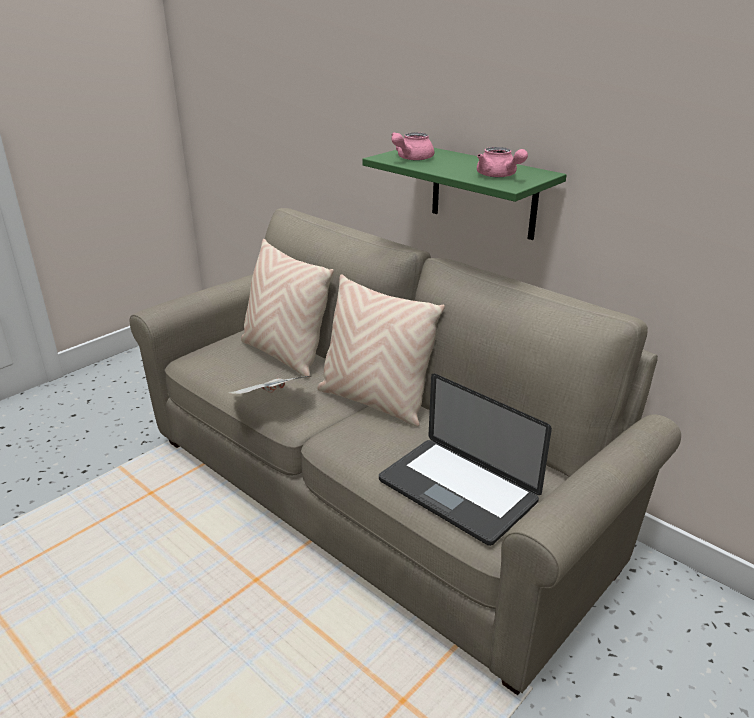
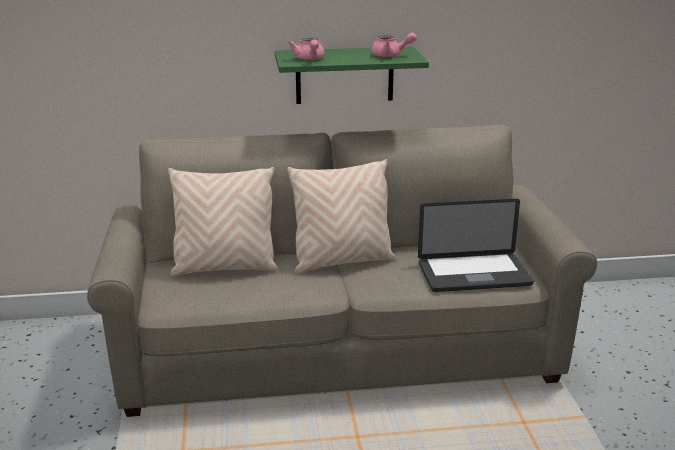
camera: 50 degrees left, 5 degrees down
(271, 404) = (287, 295): newspaper -> none

